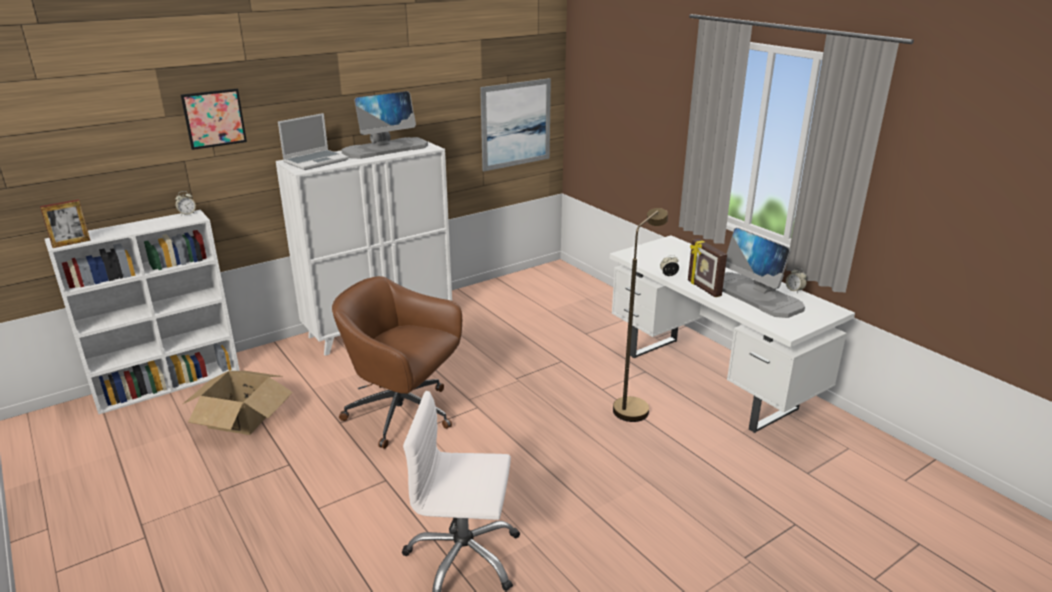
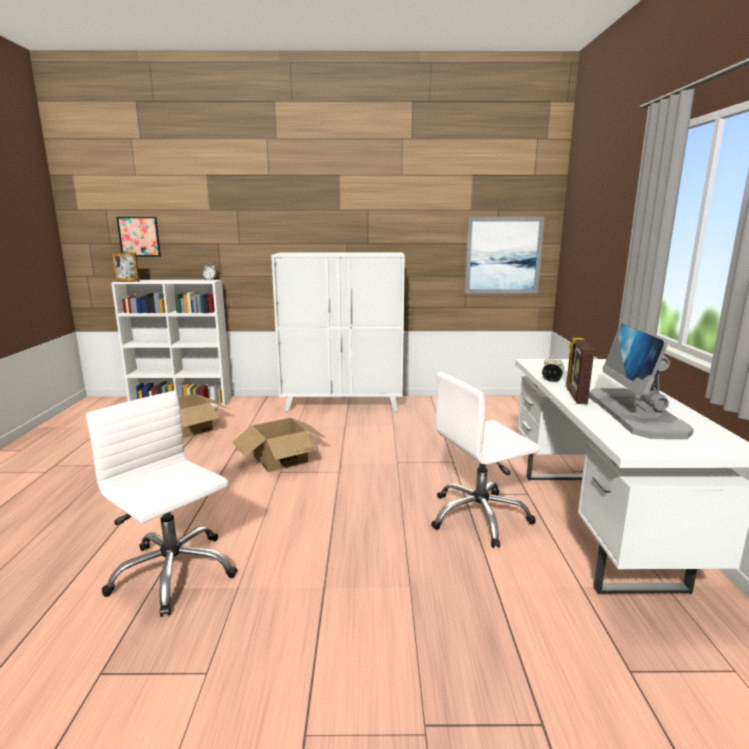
camera: 35 degrees right, 10 degrees down
(214, 118) = (241, 215): picture -> picture (139, 236)
(316, 161) = (301, 253): laptop -> none
(386, 149) = (362, 253): monitor -> none
(403, 414) = (280, 459): brown office chair -> cardboard box
(633, 405) = (479, 517): brown floor lamp -> white office chair
(794, 290) = (702, 420): alarm clock -> none

